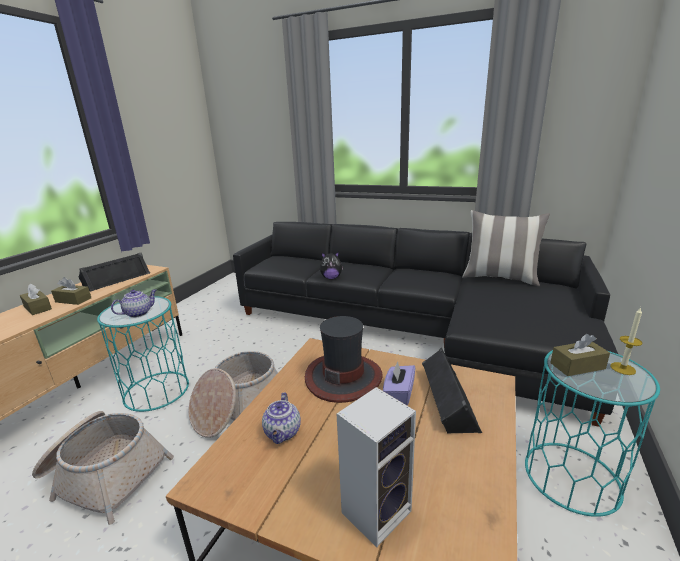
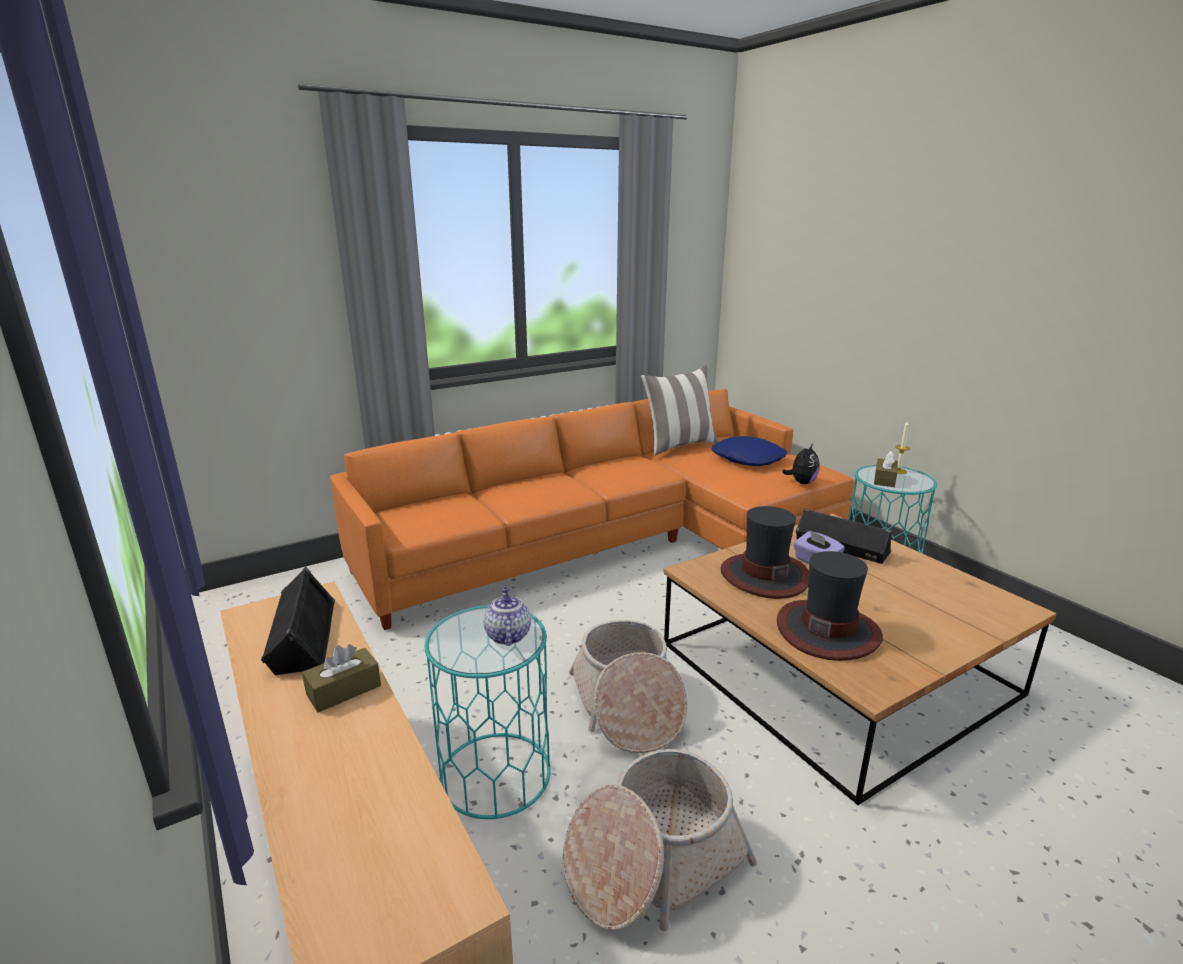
camera: 55 degrees left, 0 degrees up
(38, 308) = (317, 735): brown tissue box -> none
(283, 433) = (828, 630): teapot -> hat
(331, 278) = (536, 506): plush toy -> plush toy (801, 482)
(377, 509) = (945, 618): speaker -> none
(414, 329) = (615, 539): black sofa -> orange sofa
(530, 304) = (748, 458): none -> blue pillow

